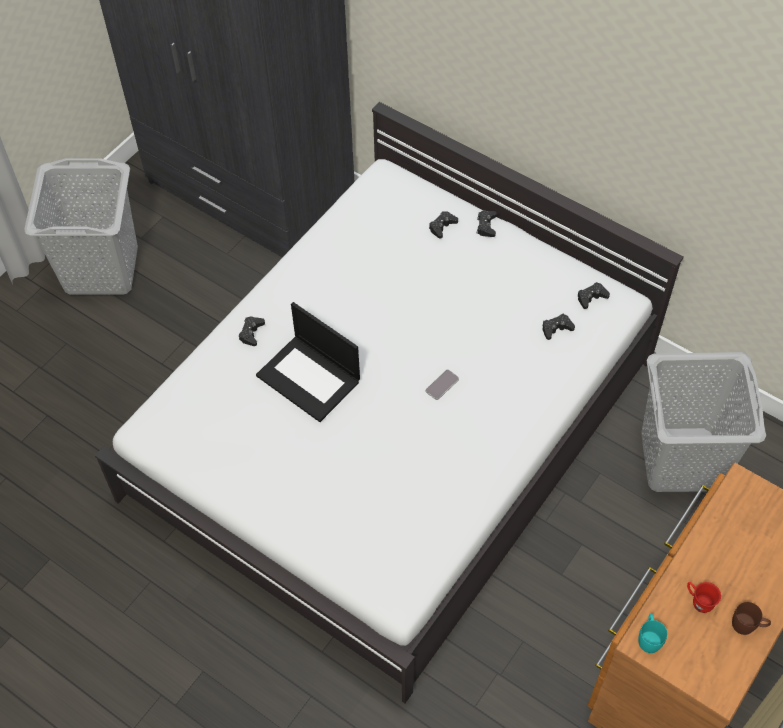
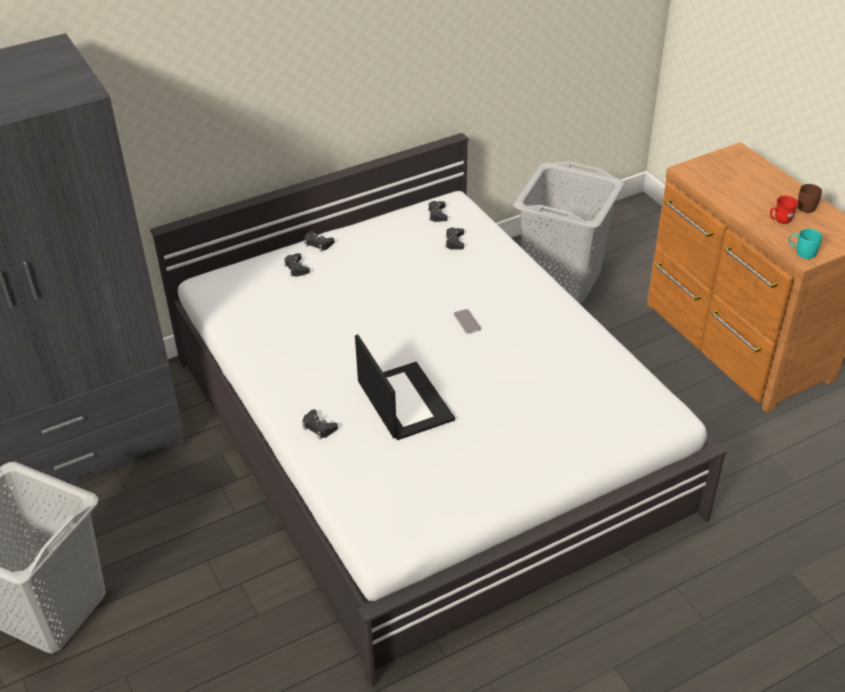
camera: 65 degrees left, 15 degrees down
(310, 378) = (403, 401): laptop -> laptop turned 90 degrees counterclockwise

